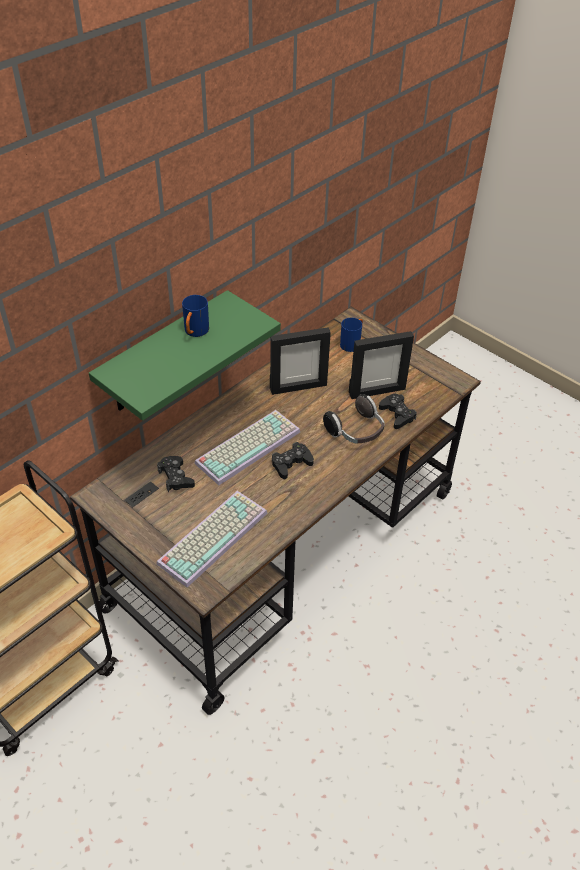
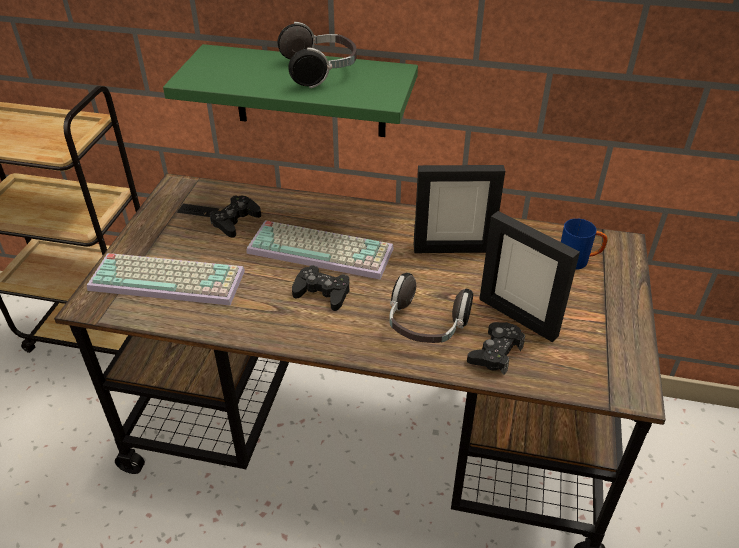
camera: 60 degrees right, 5 degrees down
(195, 333) = (320, 71): blue mug -> headphones
(298, 386) = (453, 248): picture frame -> picture frame turned 45 degrees counterclockwise

